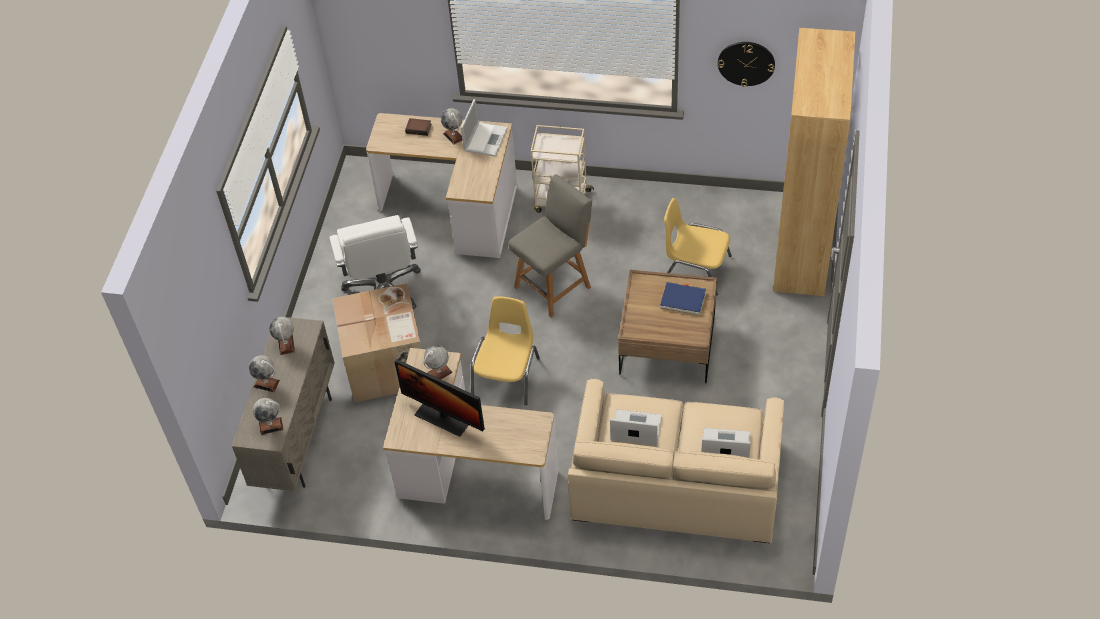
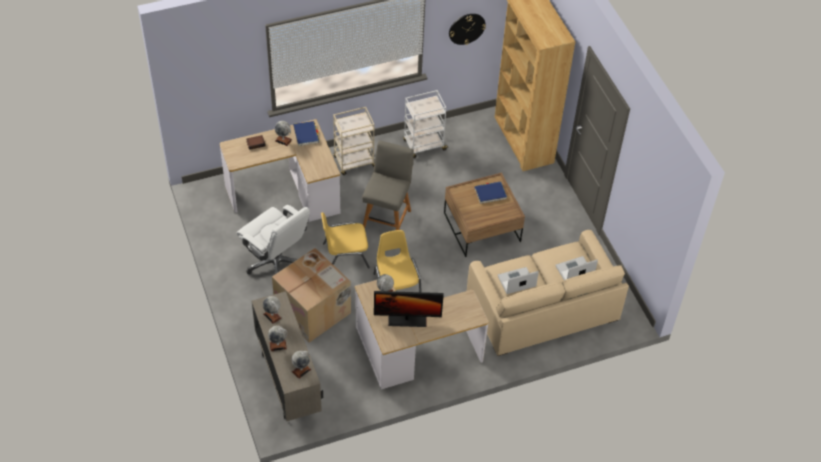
camera: 35 degrees left, 0 degrees up
(485, 138) = (306, 134): laptop -> blue book
(664, 211) = (424, 145): none -> white cart
(695, 268) = (467, 174): yellow chair -> yellow chair (345, 255)

